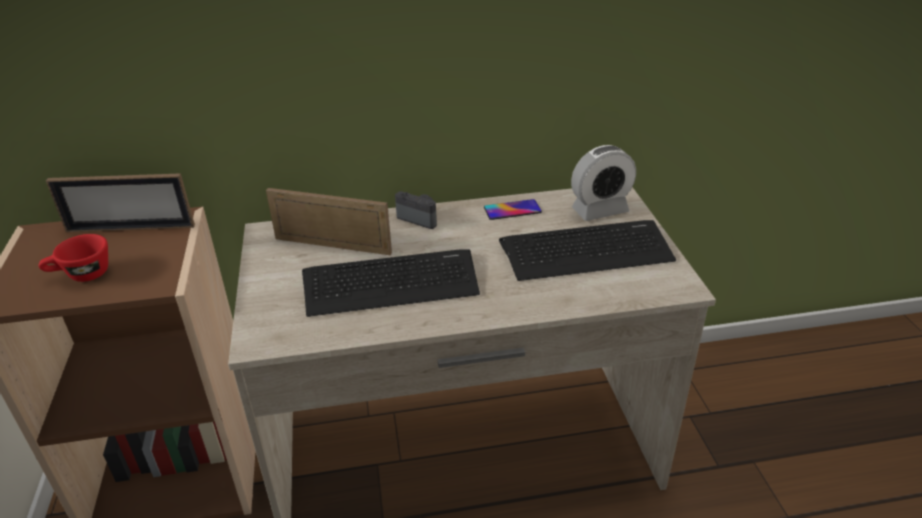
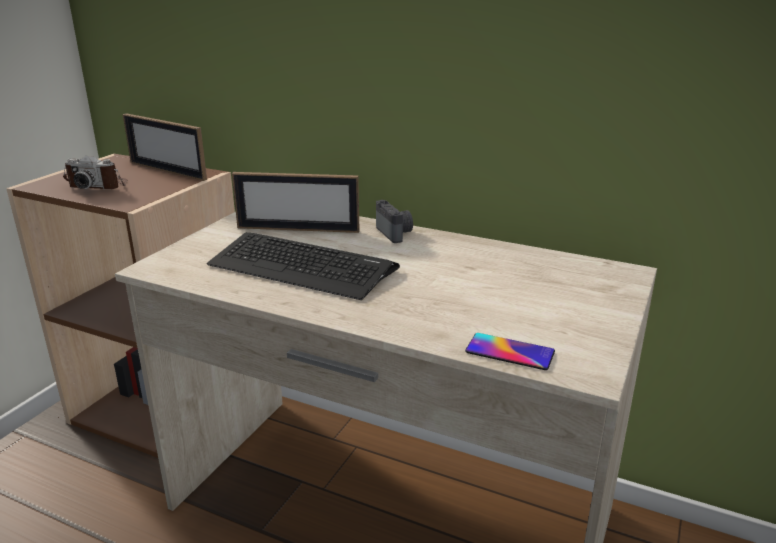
camera: 35 degrees right, 10 degrees down
(81, 275) = (98, 185): red cup -> camera
(332, 245) = (298, 229): picture frame -> picture frame turned 135 degrees clockwise
(512, 210) = (490, 252): phone -> phone (510, 352)
(586, 251) = (520, 305): keyboard -> none
(600, 210) = (585, 279): alarm clock -> none

